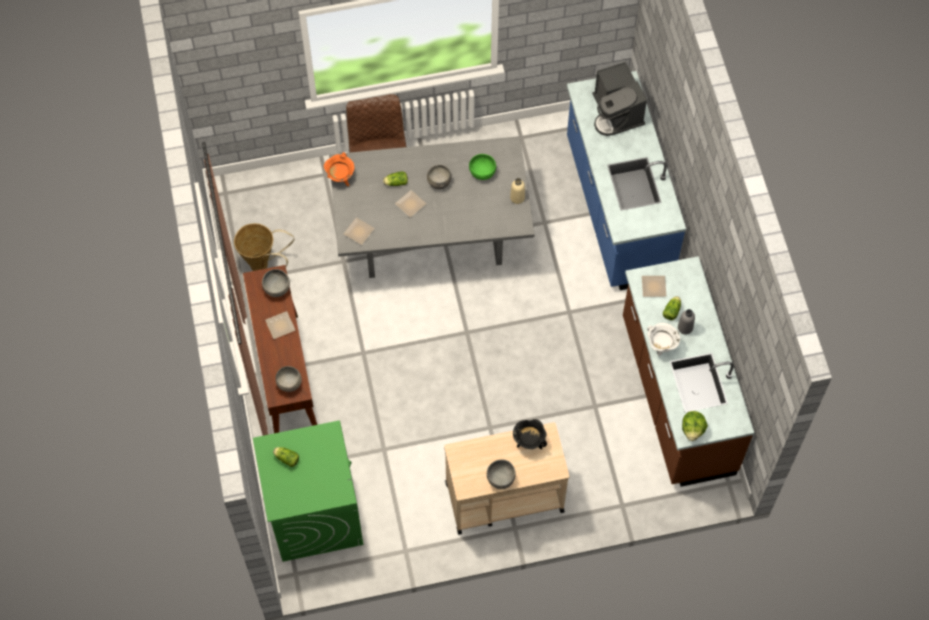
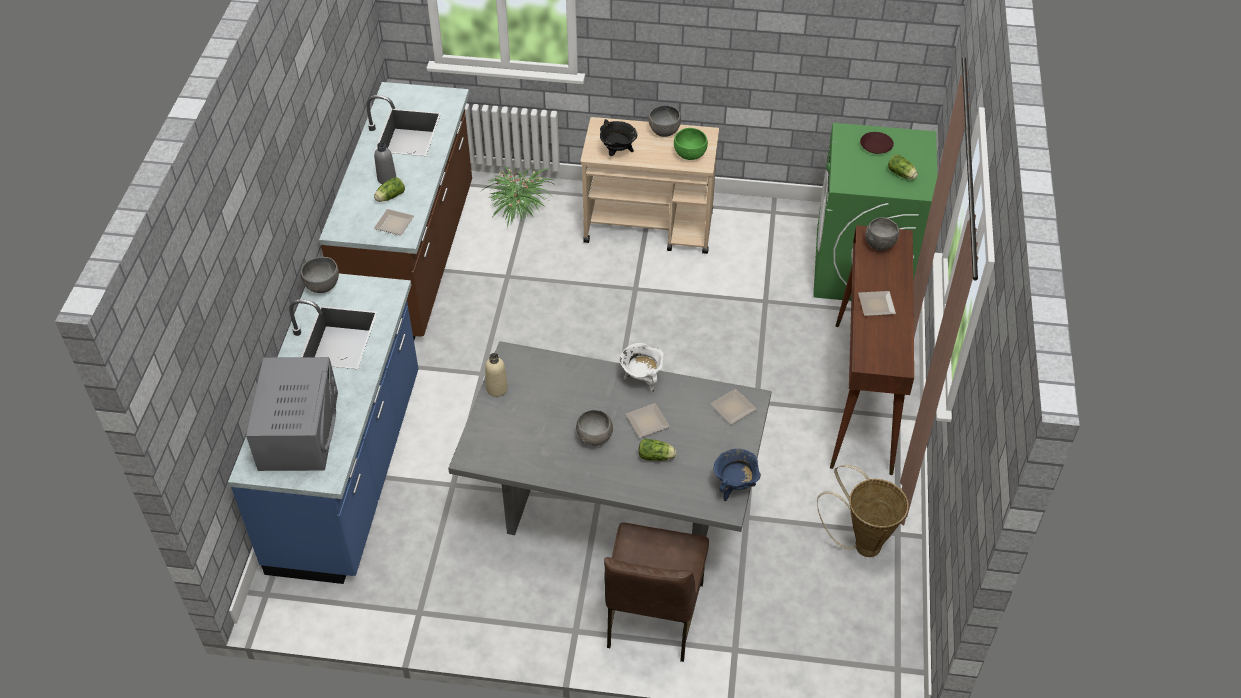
camera: 160 degrees left, 15 degrees down
(277, 289) = (870, 345): grey bowl -> grey bowl (322, 286)
(314, 485) = (875, 145): none -> brown plate
(340, 178) = (735, 486): orange cooking pot -> blue cooking pot
(482, 173) = (527, 433): green bowl -> green bowl (689, 155)
(616, 113) = (298, 430): coffee machine -> grey microwave
(622, 483) = (518, 206): none -> potted plant
(661, 346) = (425, 170): white cooking pot -> white cooking pot (642, 379)
(693, 429) = (442, 98): lettuce -> none

